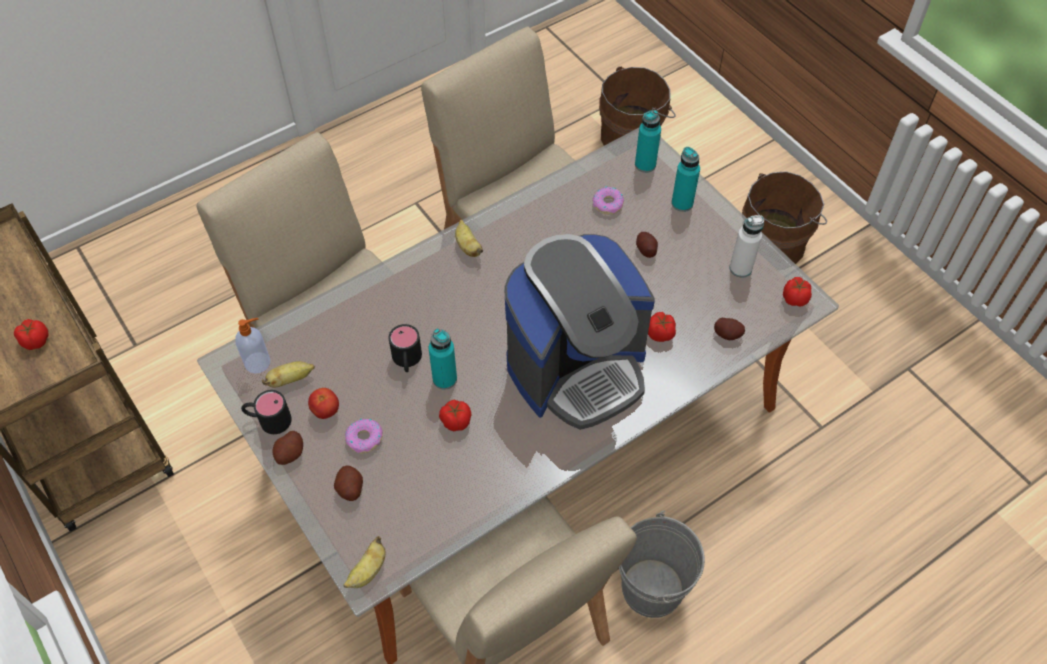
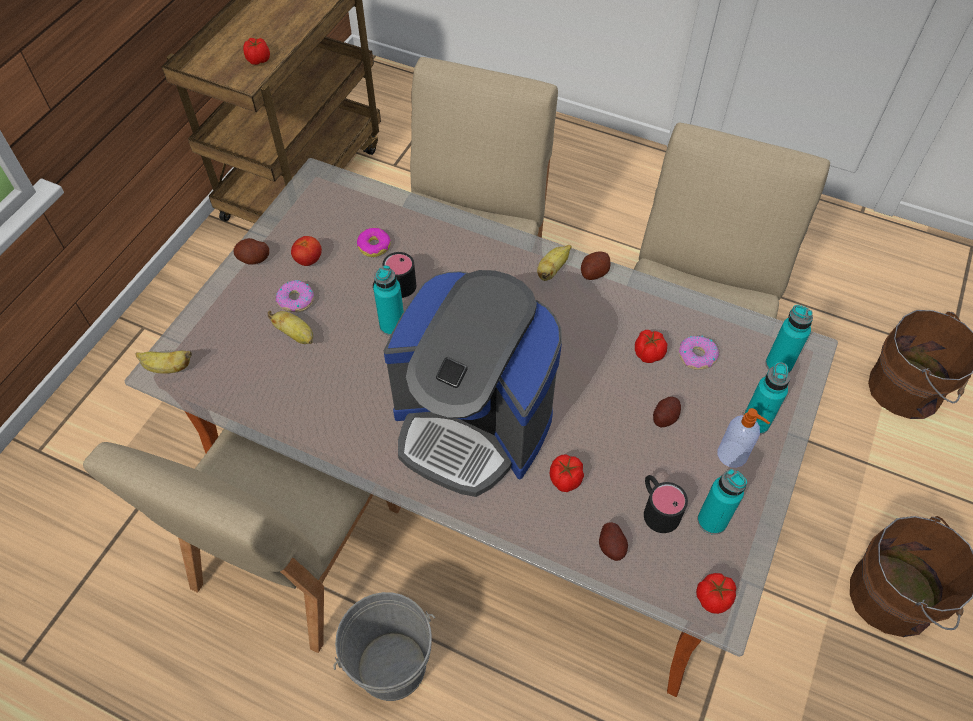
camera: 60 degrees right, 0 degrees up
(258, 362) = (329, 194): soap dispenser -> soap dispenser (733, 455)
(268, 420) = (278, 228): black mug -> black mug (657, 508)
(290, 379) = (325, 222): banana -> banana (296, 335)
(348, 354) = (374, 246): none -> donut
(350, 488) = (241, 315): potato -> potato (594, 272)
(455, 421) = (352, 356): tomato -> tomato (648, 353)
(740, 268) = (712, 521): white bottle -> turquoise bottle

